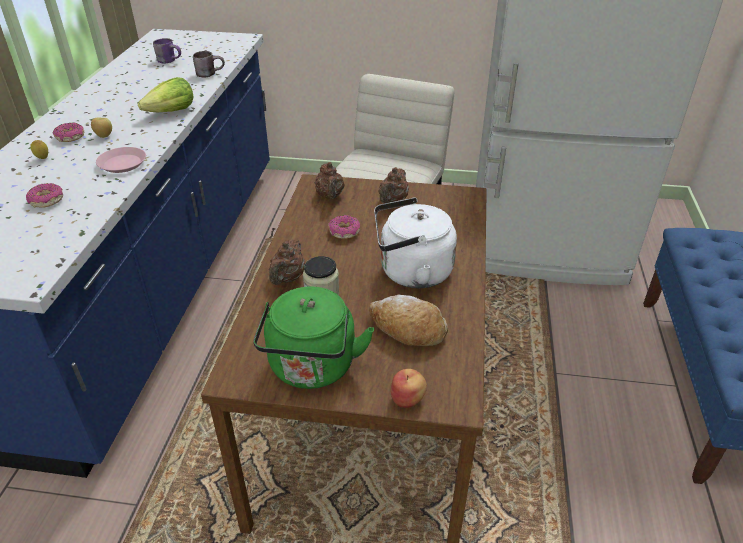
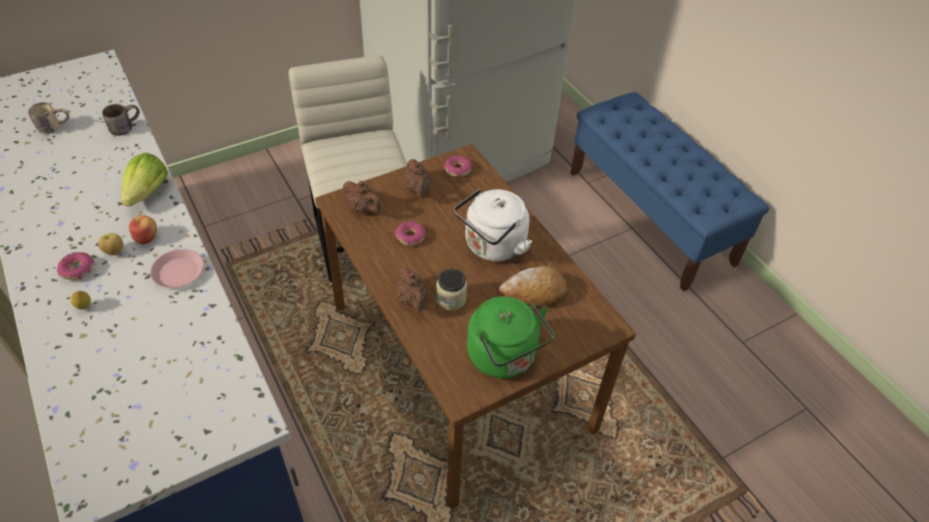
camera: 40 degrees left, 10 degrees up
(46, 200) = (158, 346): donut -> donut (457, 170)
(170, 60) = (54, 126): purple mug -> beige mug
(408, 399) = (581, 341): apple -> apple (147, 237)

